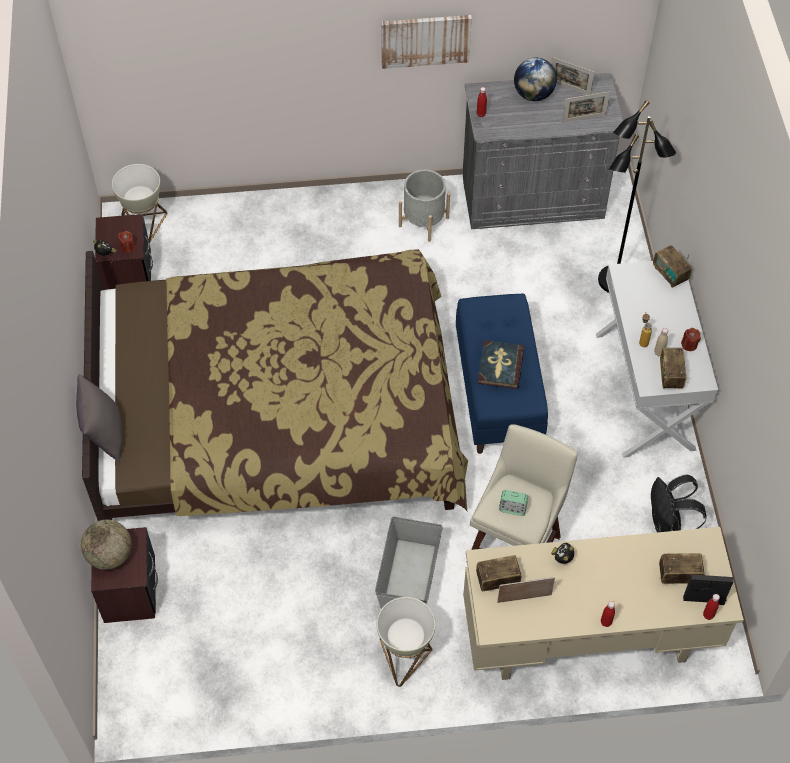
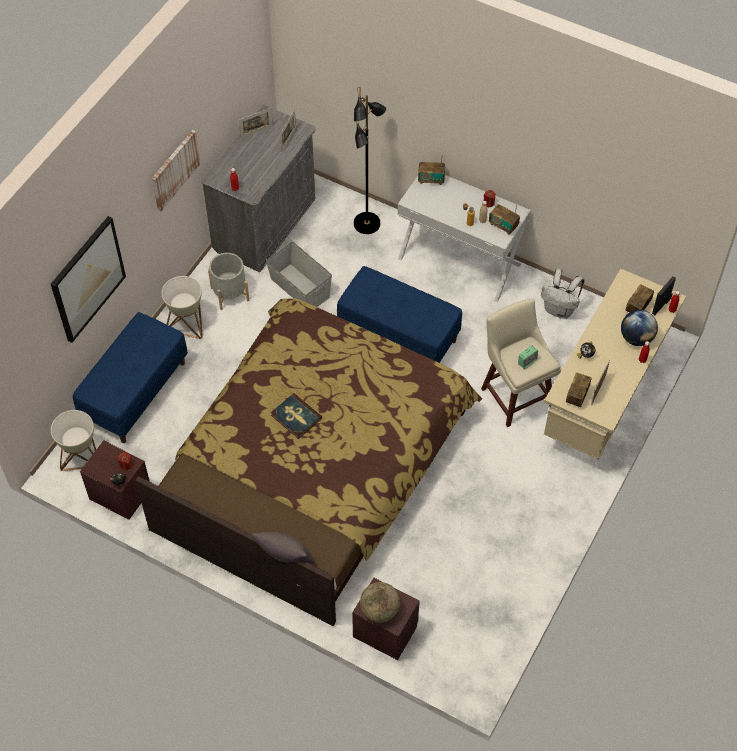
camera: 55 degrees left, 0 degrees up
(240, 58) = (87, 279): none -> picture
(249, 220) = (135, 392): none -> blue bench
(405, 657) = (549, 499): planter -> planter (187, 325)
(409, 578) = (496, 464): grey storage box -> grey storage box (300, 287)
(500, 366) = (407, 311): book -> book (296, 417)
(533, 94) = (244, 152): globe -> globe (636, 338)
(667, 525) = (559, 310): black backpack -> white backpack

